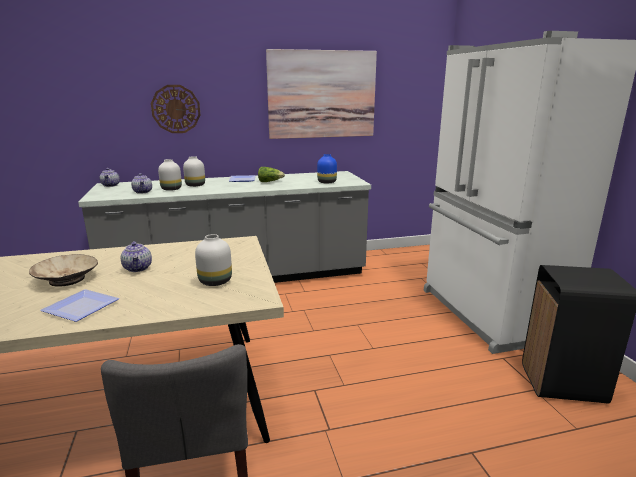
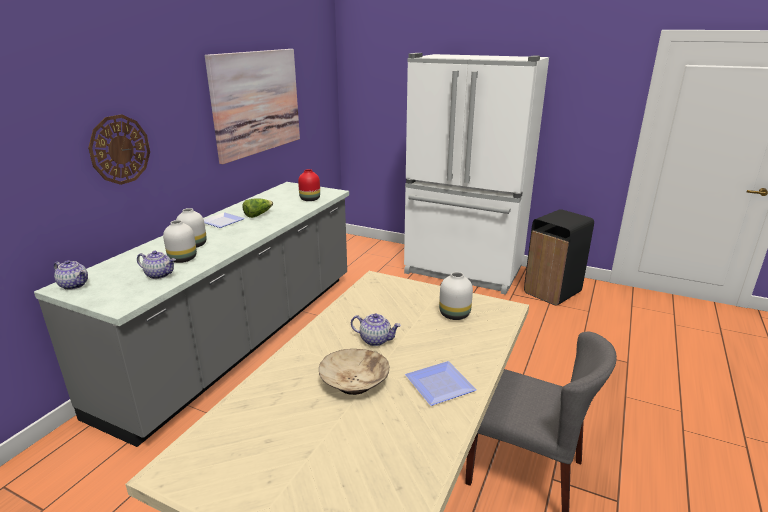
camera: 50 degrees left, 5 degrees up
(327, 182) = (310, 199): blue vase -> red vase

